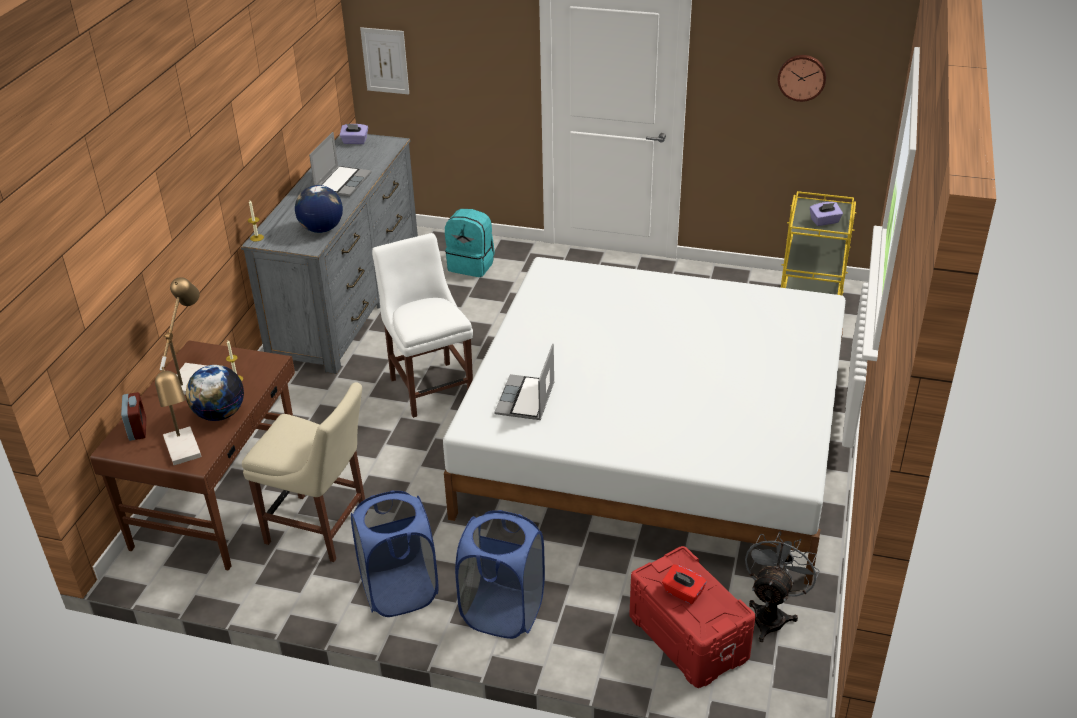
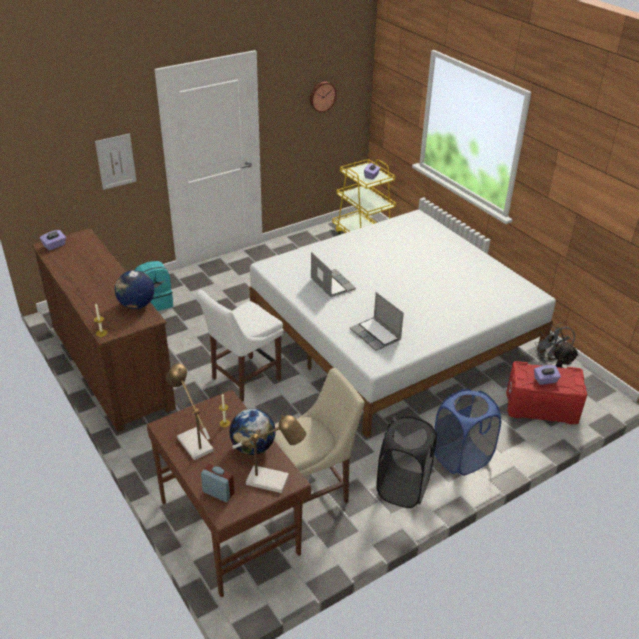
camera: 50 degrees left, 0 degrees up
(342, 182) = (95, 272): laptop -> laptop (331, 284)
(347, 302) = (110, 366): grey dresser -> brown dresser
(385, 61) = (41, 177): picture -> picture (116, 161)
(399, 591) = (403, 488): blue laundry basket -> black laundry basket
(430, 386) = (243, 380): white chair -> white chair turned 60 degrees counterclockwise
(683, 593) = (545, 380): red tissue box -> purple tissue box

